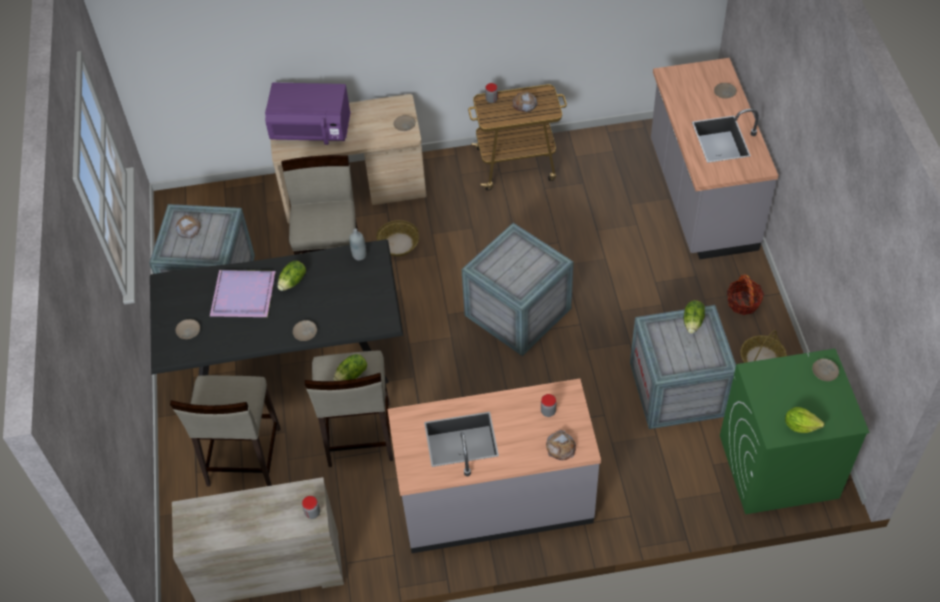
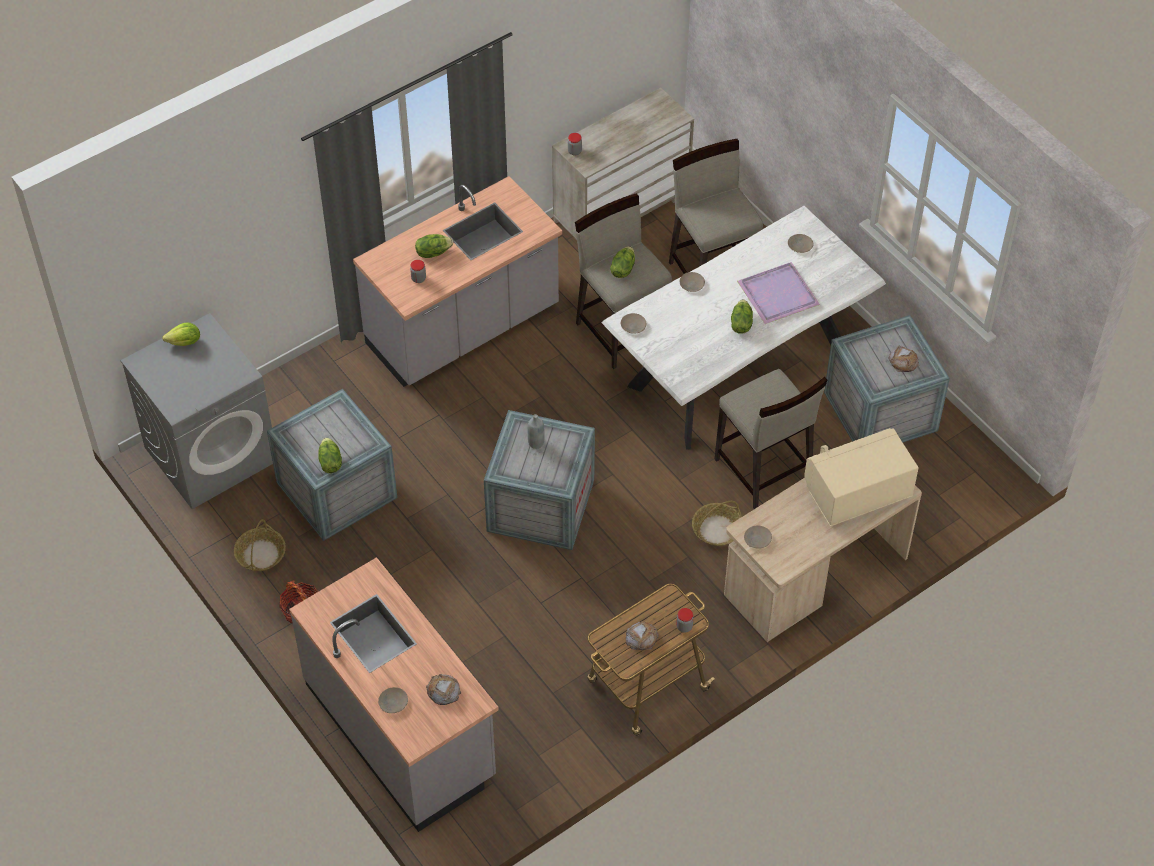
camera: 150 degrees right, 0 degrees up
(289, 361) = (738, 368): black dining table -> white dining table
(311, 130) = (856, 491): purple microwave -> beige microwave
(359, 255) = (696, 373): grey bottle -> grey bottle (536, 443)
(520, 434) = (433, 252): none -> lettuce
(561, 447) = (392, 255): bread -> bread (443, 691)
(777, 467) = (211, 453): green washing machine -> grey washing machine
(824, 371) = (175, 399): beige plate -> beige plate (633, 326)

